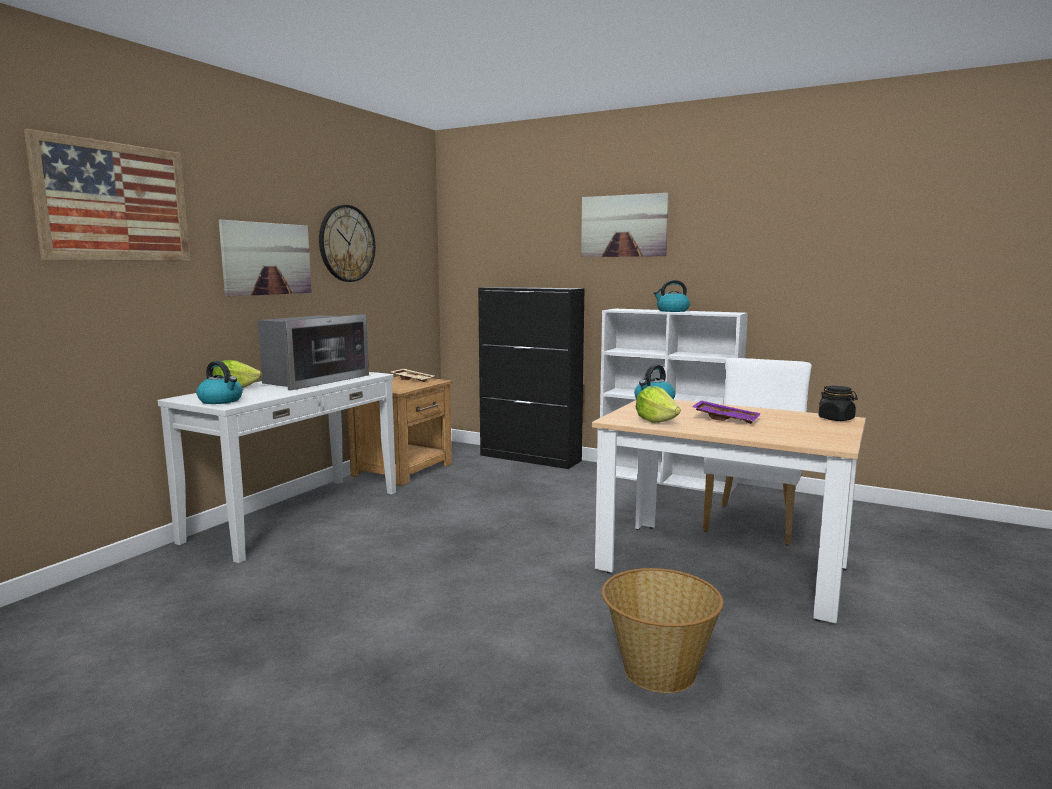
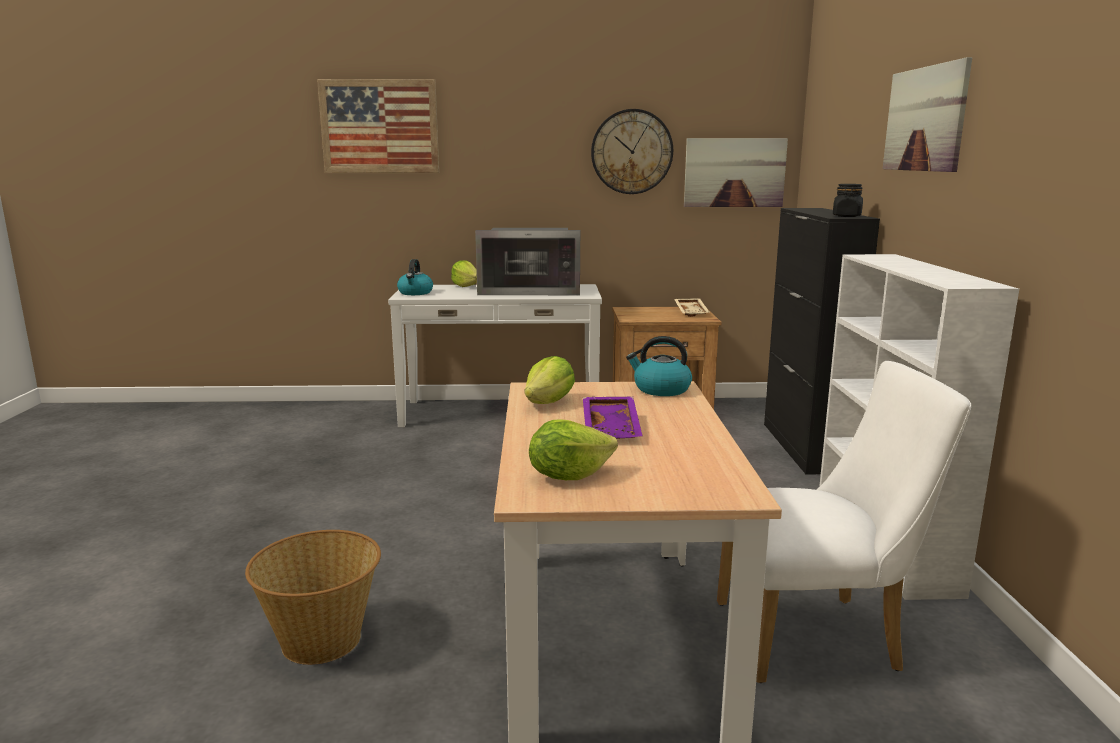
camera: 60 degrees right, 5 degrees up
(267, 258) = (523, 169): picture -> picture (734, 172)
(672, 311) = (916, 268): kettle -> none
(805, 435) = (568, 475): none -> lettuce
(836, 419) = (725, 488): black jar -> black jar (847, 216)

